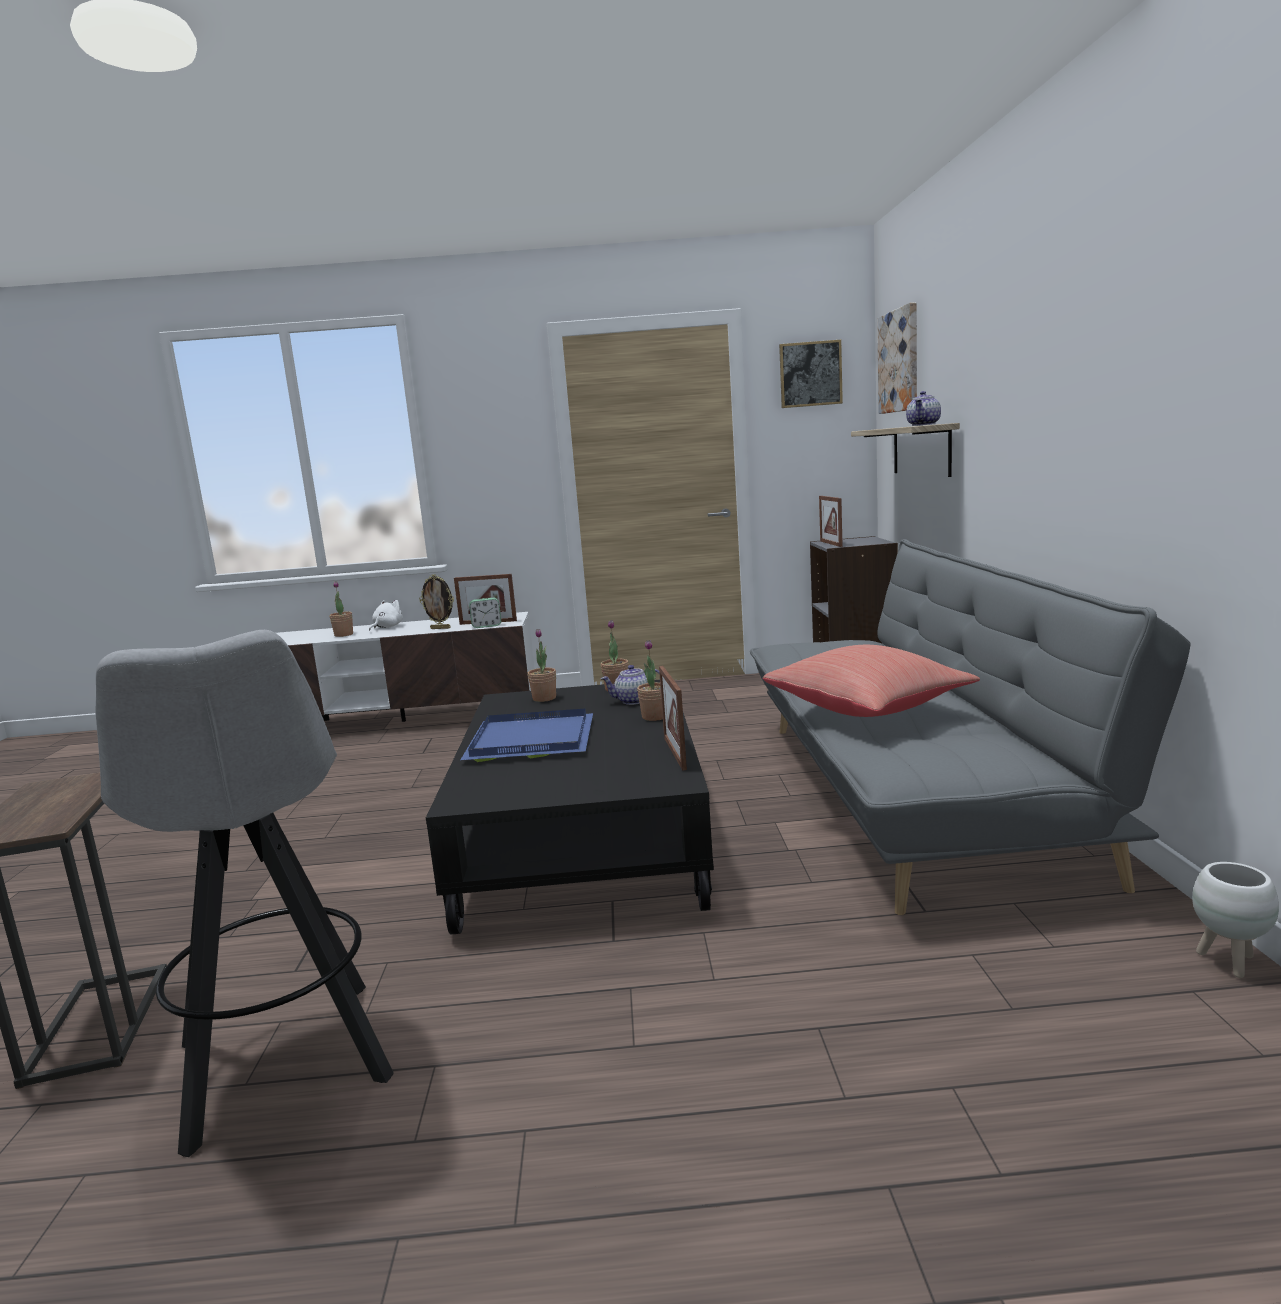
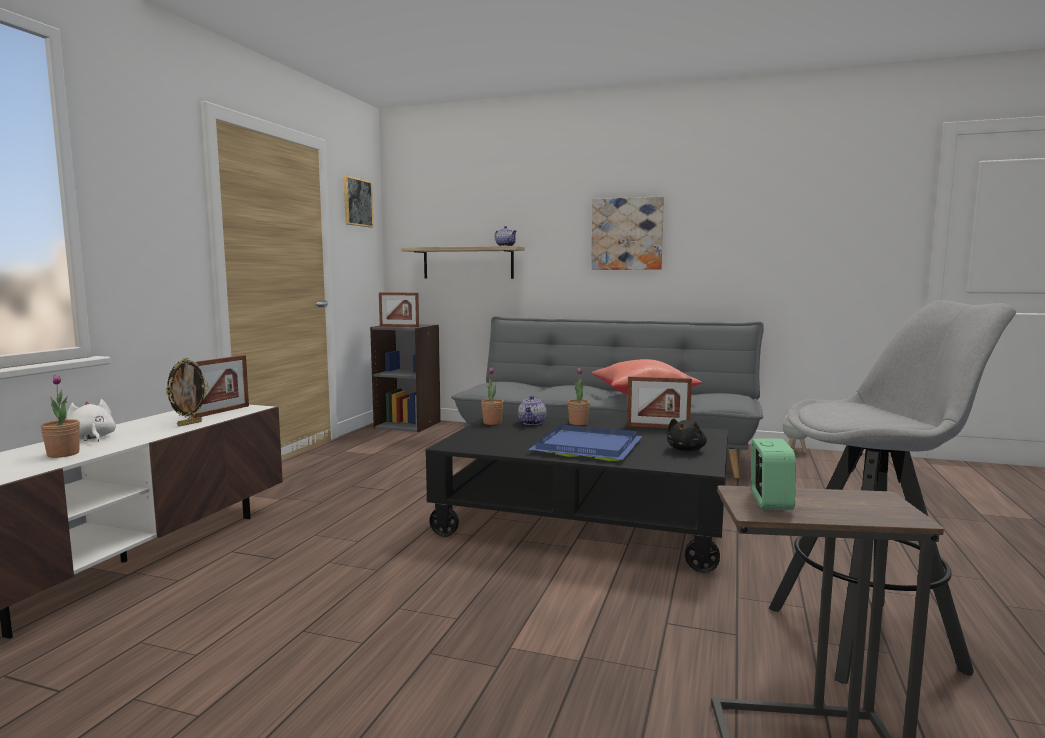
camera: 70 degrees left, 5 degrees down
(486, 626) = (238, 413): alarm clock -> alarm clock (770, 501)
(544, 698) = (479, 437): potted plant -> none
(551, 784) = (686, 450): none -> black plush toy
(900, 361) = (432, 205): picture -> picture (627, 234)

